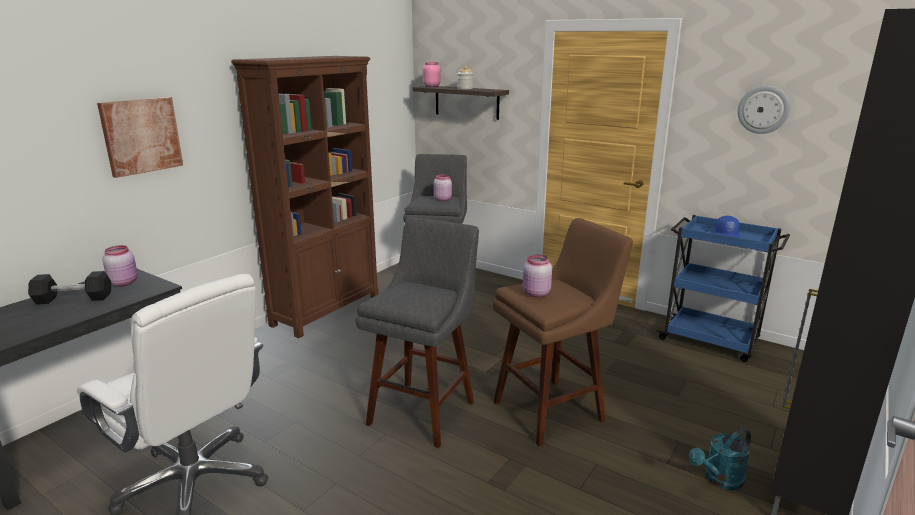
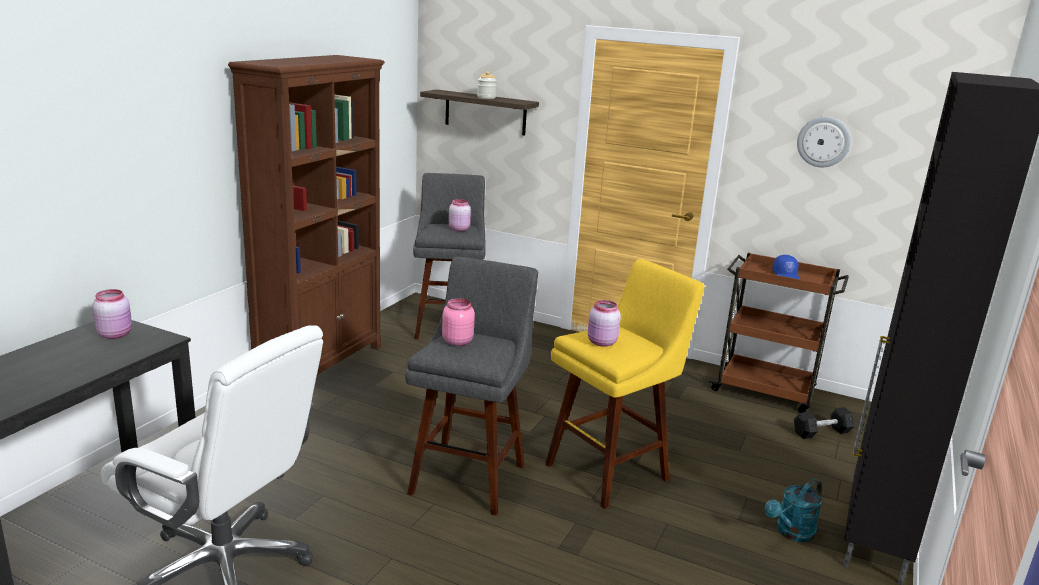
camera: 10 degrees left, 0 degrees up
(73, 299) = (62, 355): black dumbbell -> black dumbbell (822, 432)
(141, 136) = (127, 155): picture -> none
(432, 86) = (443, 92): pink jar -> pink jar (458, 341)
(552, 409) = (611, 470): brown stool -> yellow stool
(711, 340) = (765, 391): blue cart -> brown cart

